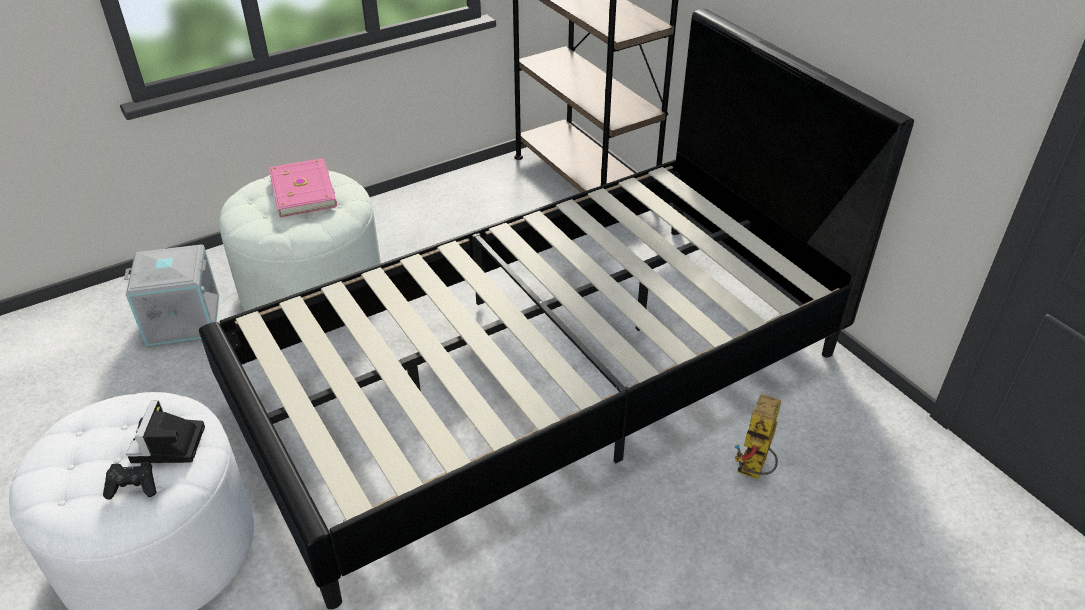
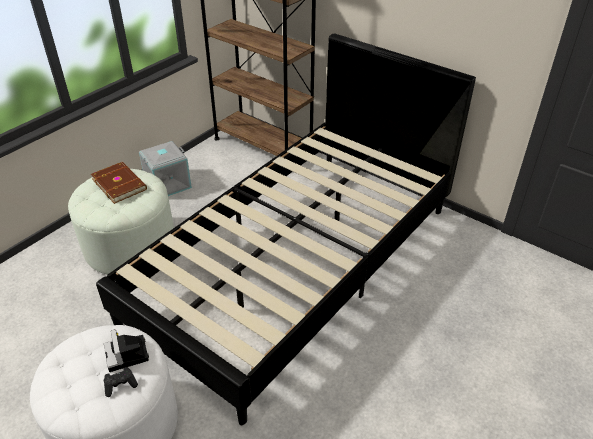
camera: 20 degrees left, 0 degrees up
(184, 318) = (54, 283): grey storage box -> grey storage box (168, 183)
(305, 190) = (120, 183): pink book -> brown book
(753, 472) = (431, 283): toy robot -> none

